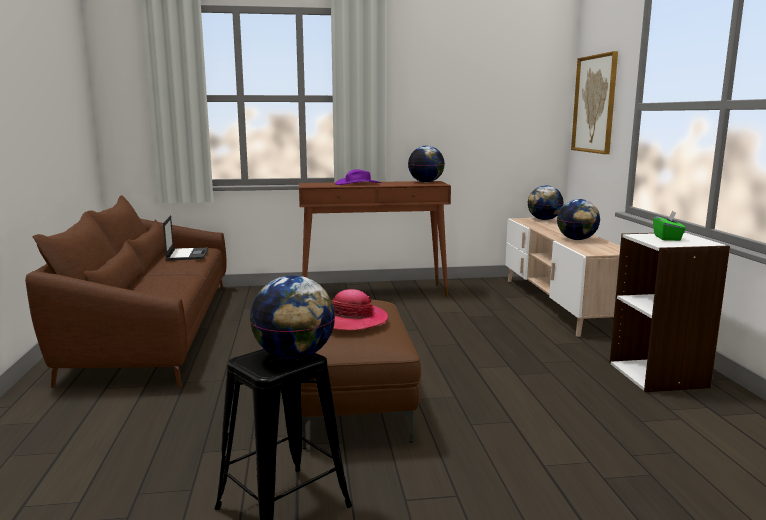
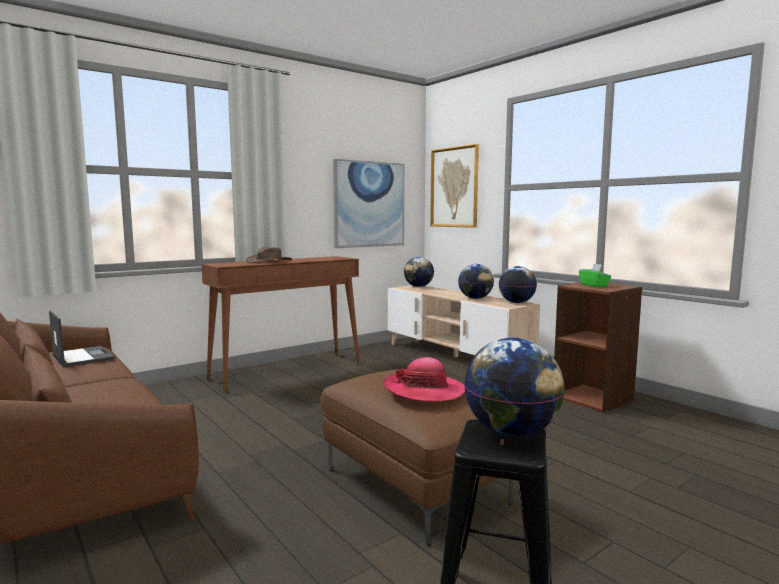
camera: 30 degrees left, 5 degrees down
(358, 184) = (269, 261): purple hat -> brown hat
(426, 182) = (328, 257): globe -> globe (517, 302)
(492, 124) = (369, 204): none -> picture
(659, 375) = (593, 398): white bookcase -> brown bookcase

